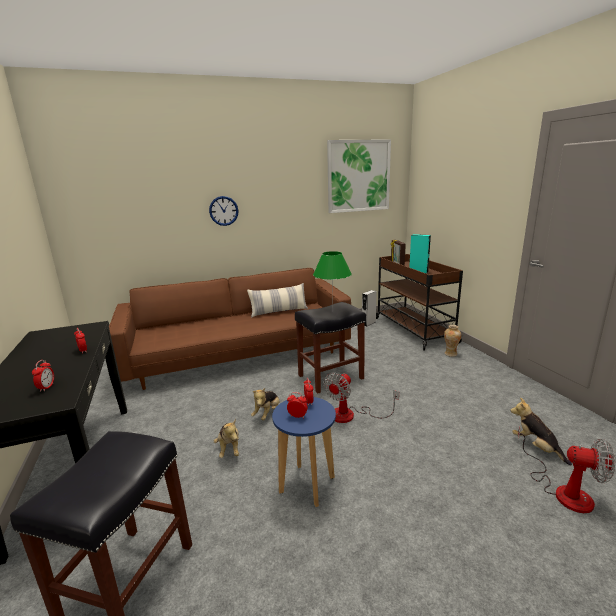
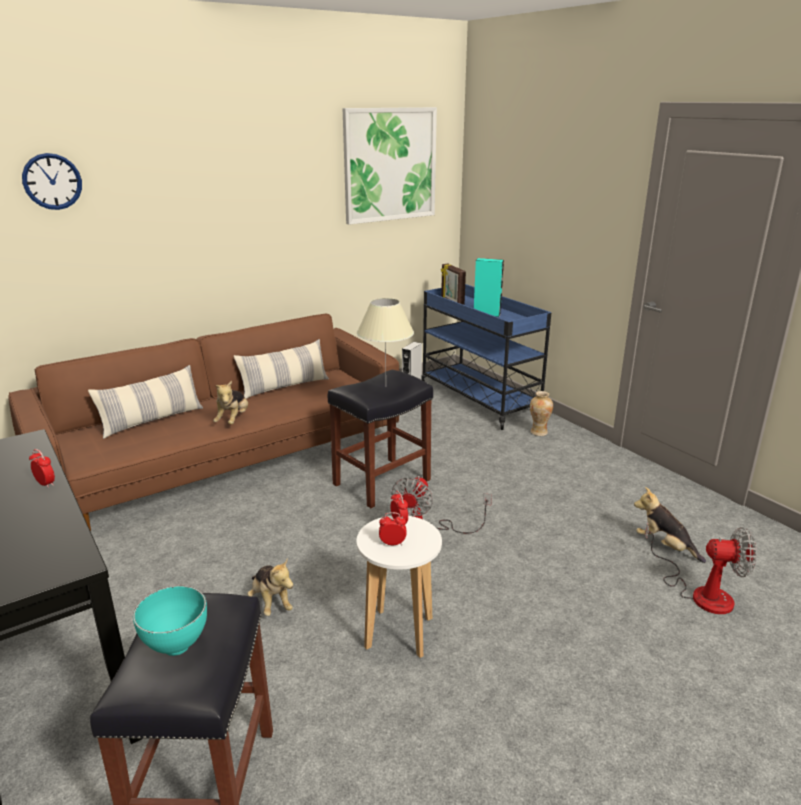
camera: 15 degrees left, 5 degrees up
(47, 387) = (36, 546): alarm clock -> none
(95, 470) = (176, 646): none -> turquoise bowl
(193, 326) = (152, 421): none -> pillow
(223, 211) = (182, 226): wall clock -> wall clock (52, 181)
(267, 413) = (307, 545): plush toy -> plush toy (233, 420)
(306, 485) = (398, 633): blue stool -> white stool
(333, 311) = (386, 386): green table lamp -> beige table lamp
(412, 329) = (477, 398): brown cart -> blue cart

